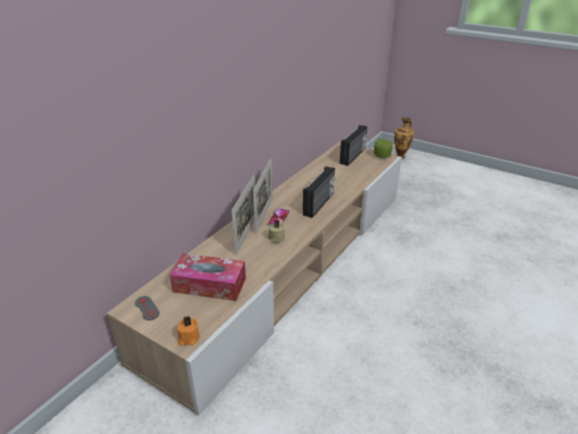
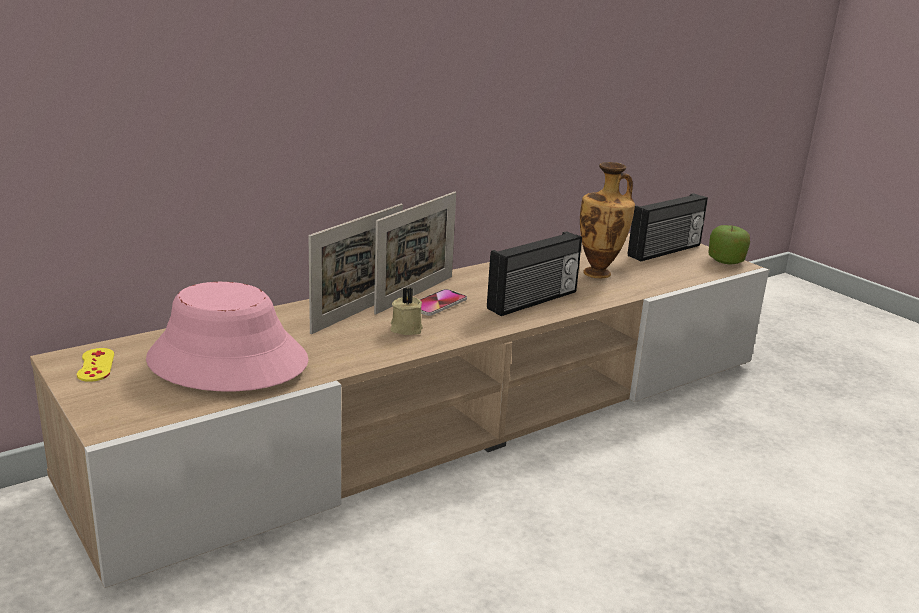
camera: 20 degrees right, 10 degrees down
(147, 308) = (96, 365): grey game controller -> yellow game controller
(188, 338) = (118, 420): orange candle -> none
(209, 285) = (226, 361): tissue box -> pink hat
(400, 156) = (811, 303): vase -> vase (599, 273)

